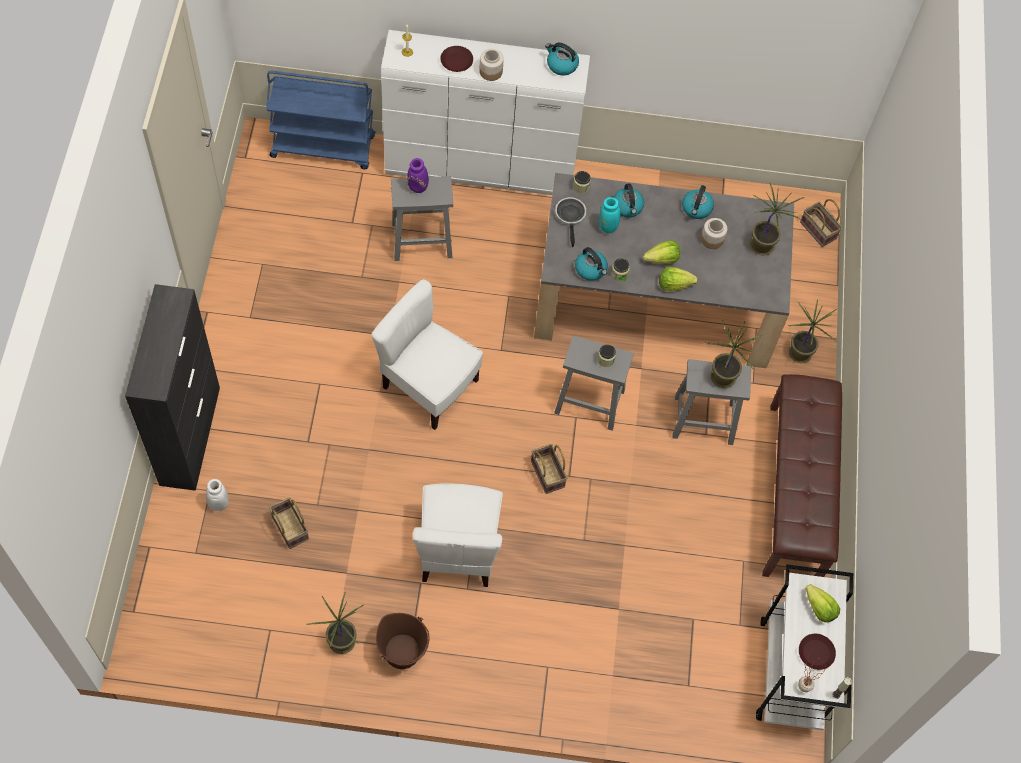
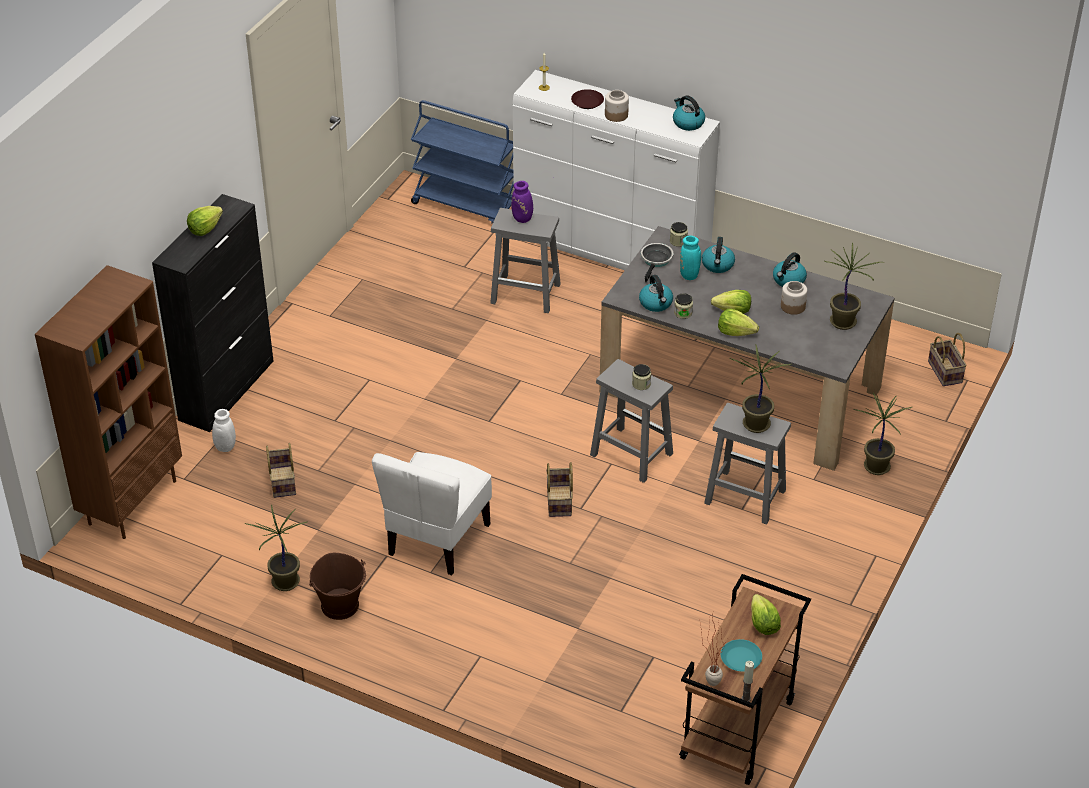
camera: 25 degrees right, 20 degrees down
(157, 594) = (132, 501): none -> brown bookcase
(159, 336) = (205, 229): none -> lettuce
(429, 385) = (475, 405): white chair -> none
(790, 674) = (738, 731): white cart -> brown cart
(795, 492) = (816, 580): brown bench -> none
(815, 653) = (740, 658): brown plate -> turquoise plate

